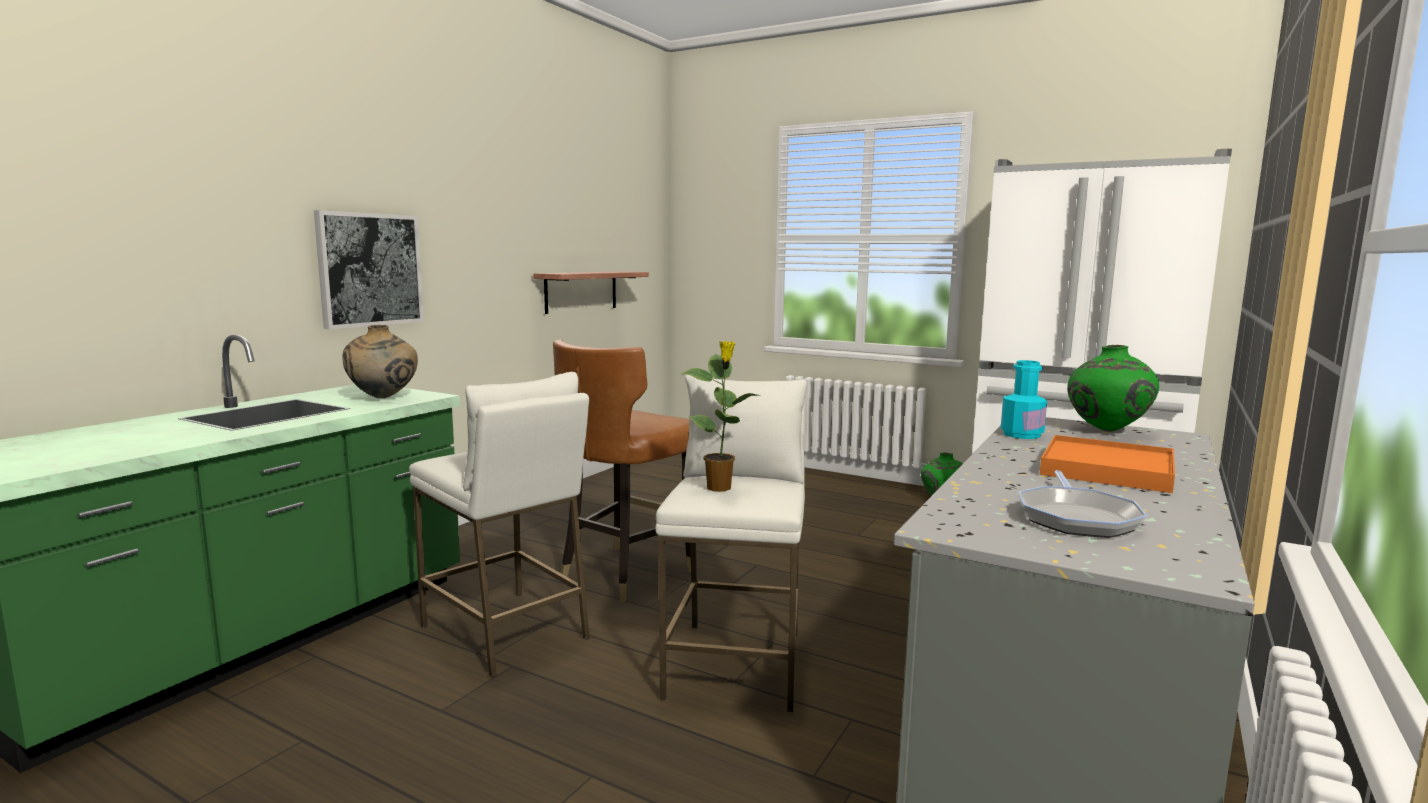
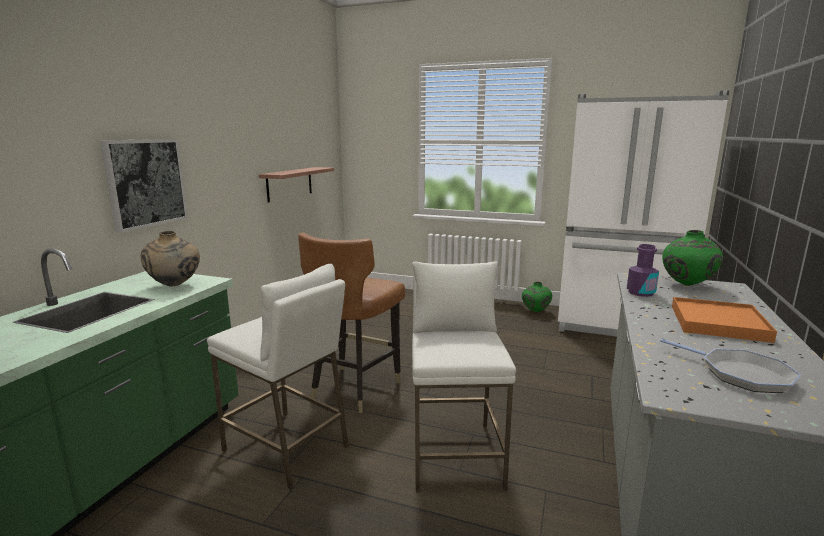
camera: 10 degrees left, 5 degrees up
(720, 488) = (449, 344): potted plant -> none
(1021, 435) = (640, 293): turquoise bottle -> purple bottle
(1076, 517) = (741, 374): frying pan -> frying pan turned 45 degrees counterclockwise

